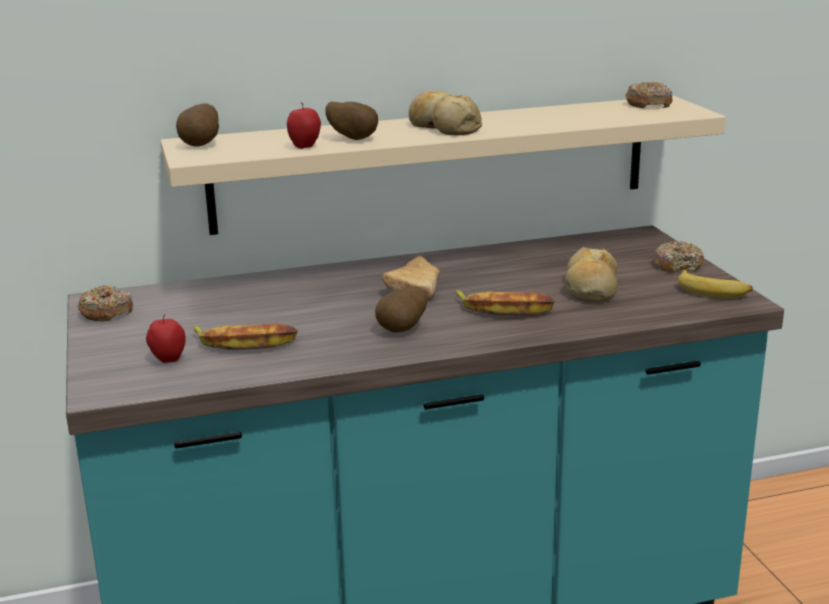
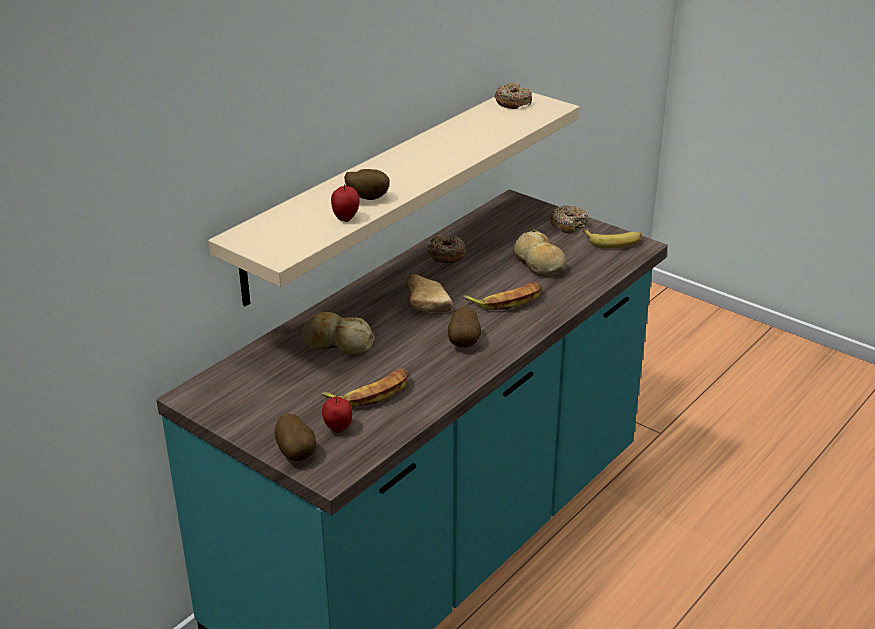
camera: 35 degrees left, 10 degrees up
(106, 312) = (220, 404): donut -> donut (446, 255)
(201, 145) = (259, 238): potato -> potato (297, 454)
(444, 127) = (411, 166): bread -> bread (337, 343)

